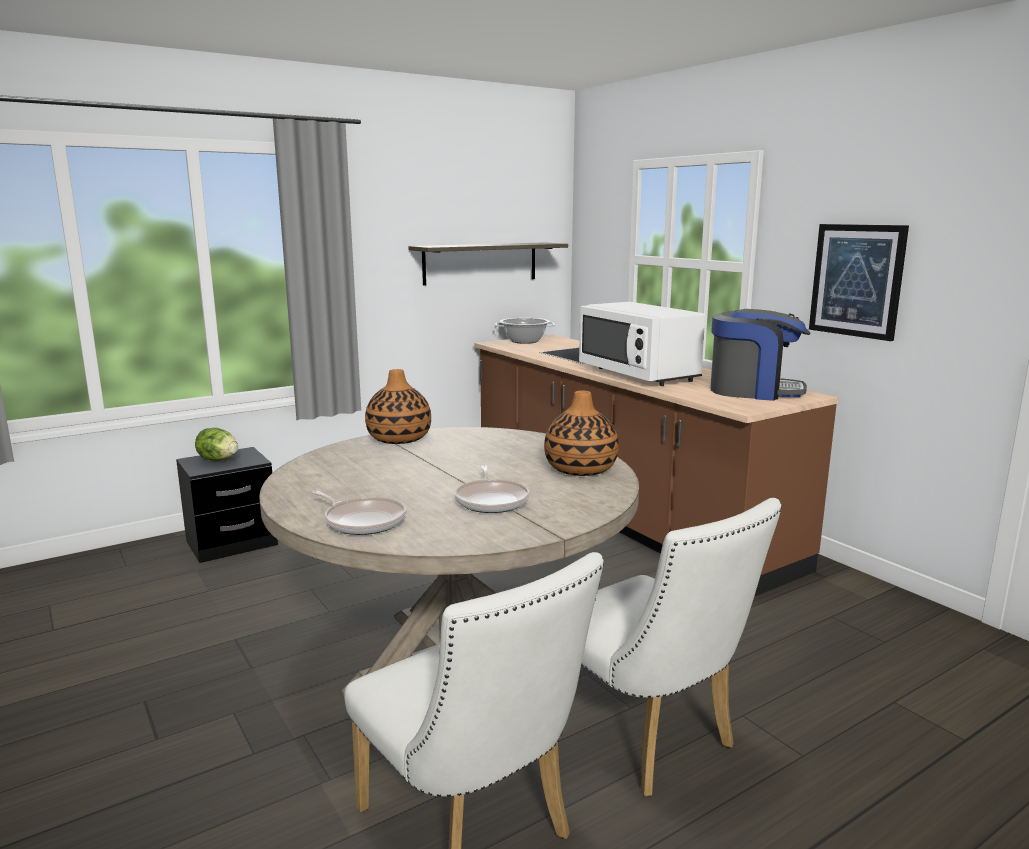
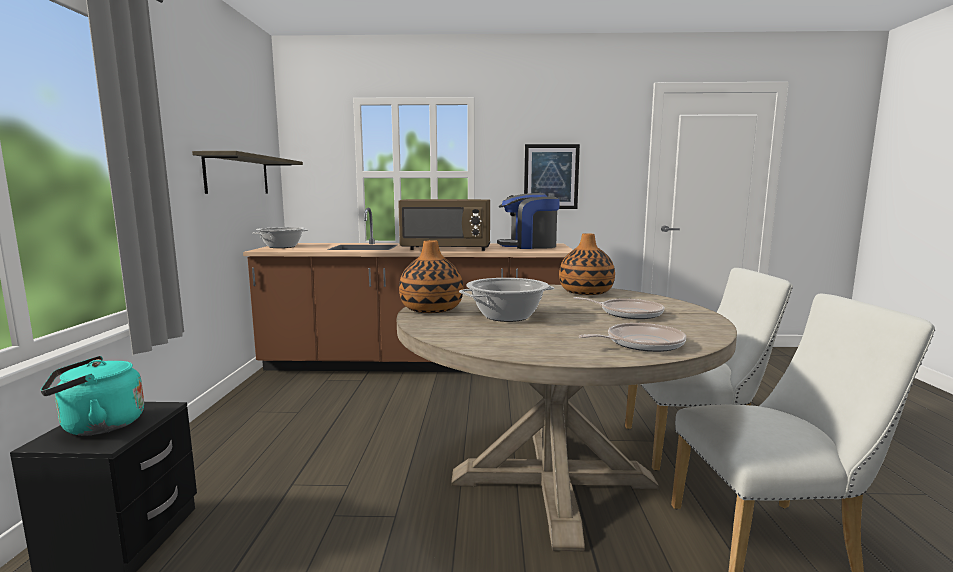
camera: 55 degrees left, 5 degrees down
(218, 460) = (98, 426): lettuce -> turquoise kettle
(408, 463) = (507, 316): none -> cooking pot
(638, 375) = (447, 249): white microwave -> brown microwave
(754, 391) = (528, 246): coffee machine -> coffee machine turned 150 degrees counterclockwise

